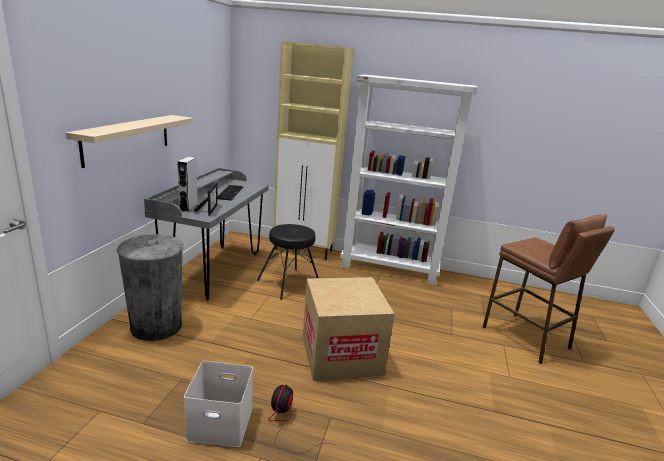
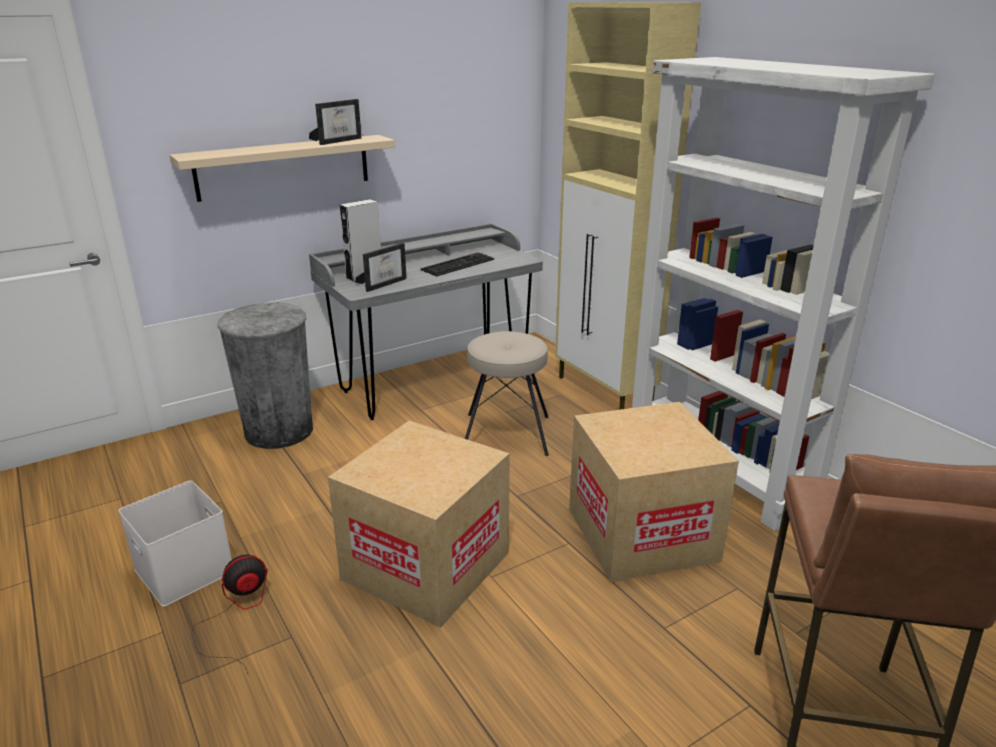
camera: 45 degrees right, 5 degrees up
(161, 119) = (338, 141): none -> picture frame
(289, 283) = (506, 434): black stool -> beige stool
(399, 304) = (641, 534): none -> cardboard box

